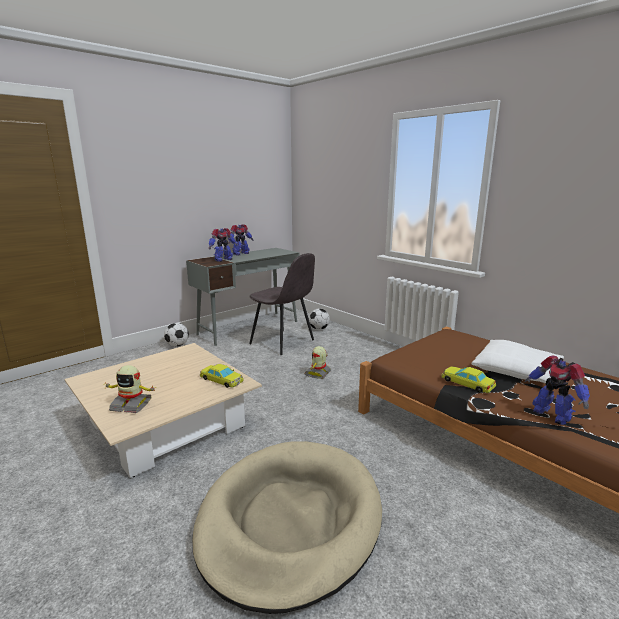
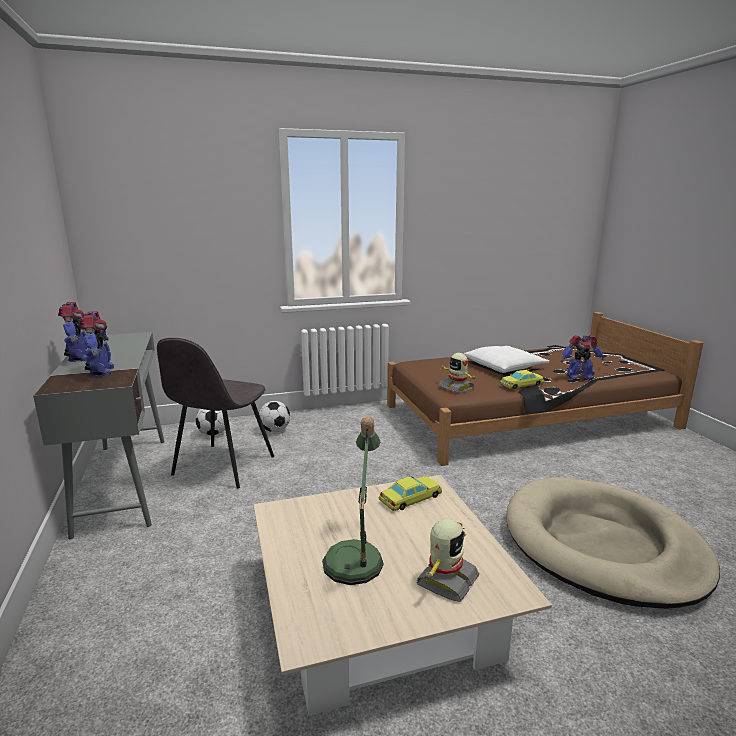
camera: 65 degrees left, 0 degrees up
(150, 376) = (356, 556): none -> table lamp
(177, 345) = (87, 568): football -> football (275, 430)
(283, 342) = (222, 467): grey chair -> grey chair turned 135 degrees clockwise
(318, 373) = (340, 465): toy robot -> toy robot (456, 387)

